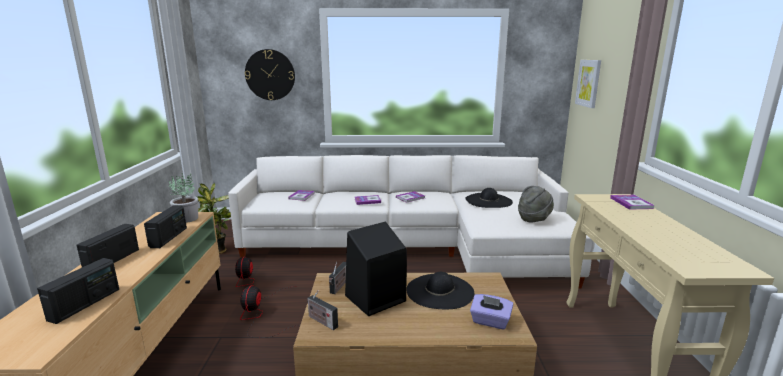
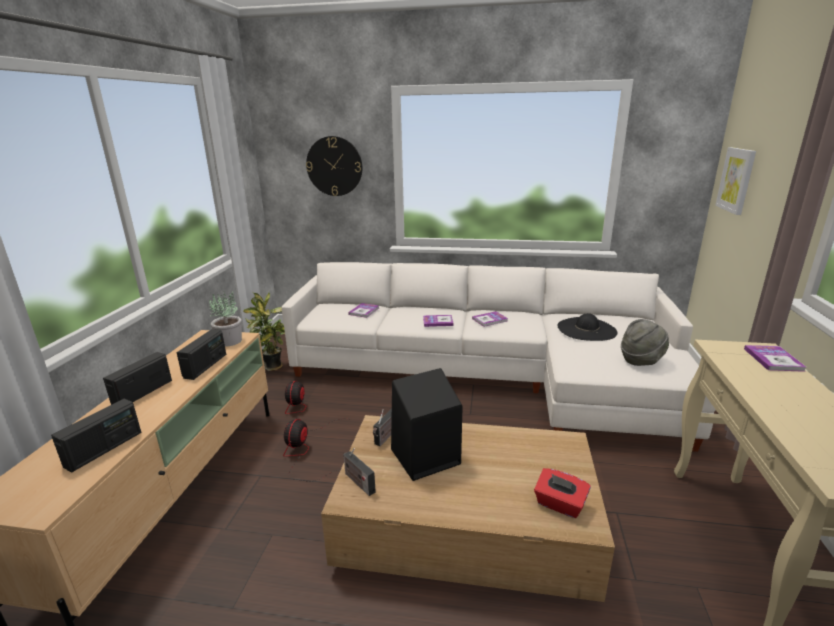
camera: 10 degrees right, 5 degrees up
(440, 291) = (504, 453): black hat -> none
(490, 322) = (559, 504): purple tissue box -> red tissue box

